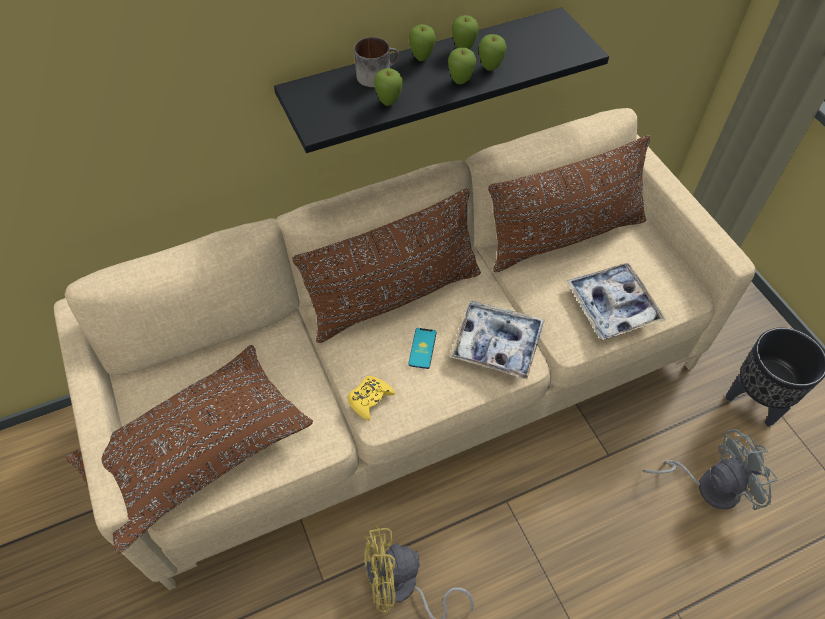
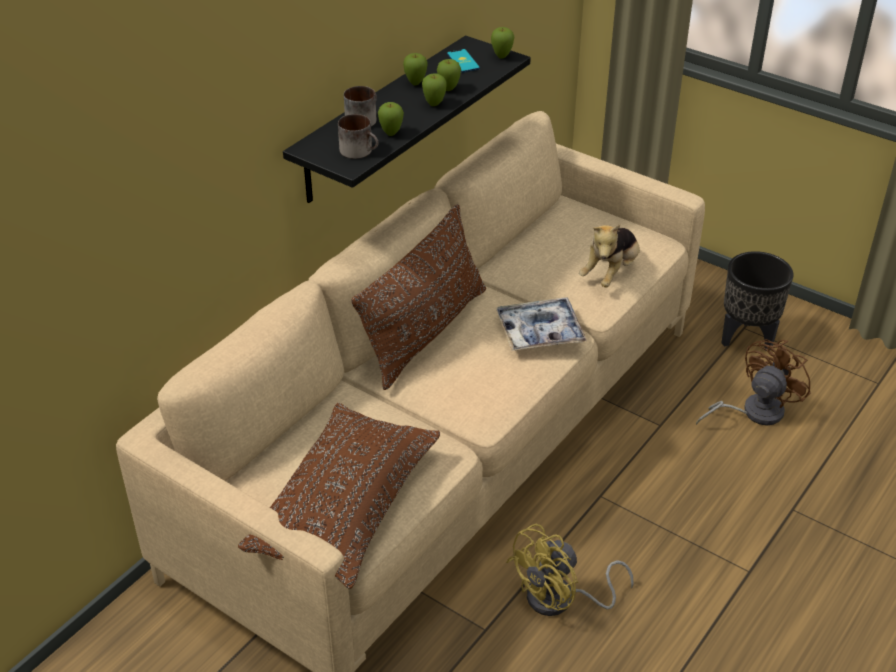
camera: 30 degrees left, 15 degrees down
(342, 113) = (360, 151): none -> mug
(370, 399) = (465, 410): yellow game controller -> none
(421, 58) = (388, 98): apple -> apple (502, 56)
(422, 348) = (481, 358): phone -> phone (463, 61)
(564, 237) = (534, 239): brown pillow -> none
(612, 306) = (610, 272): tray -> plush toy
(708, 485) = (753, 412): grey fan -> brown fan

